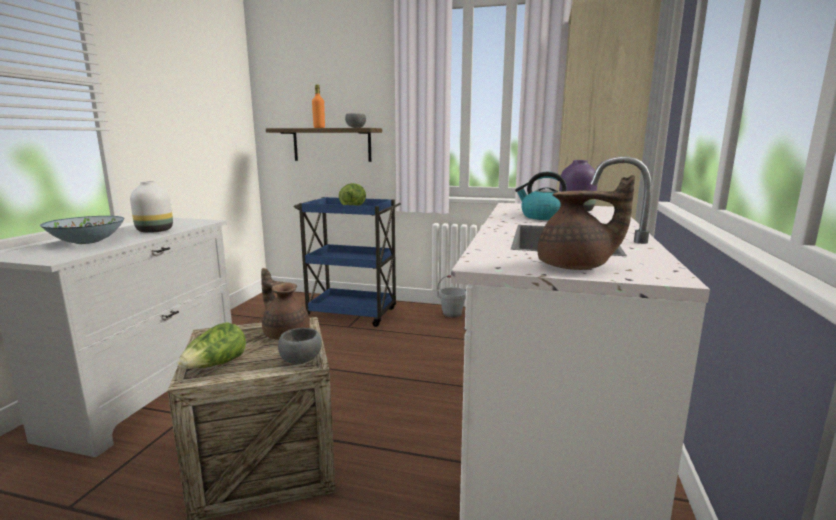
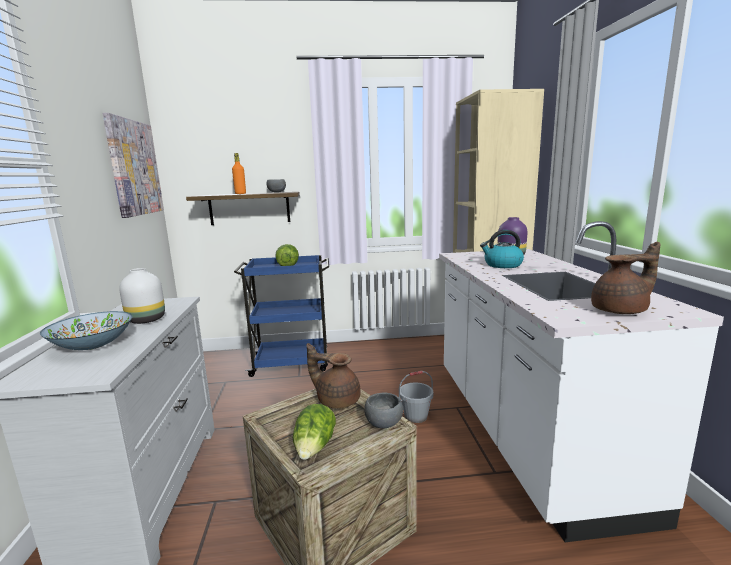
camera: 20 degrees left, 0 degrees up
(216, 97) = (134, 168): none -> picture
(452, 314) = (377, 347): grey bucket -> grey bucket (416, 416)

